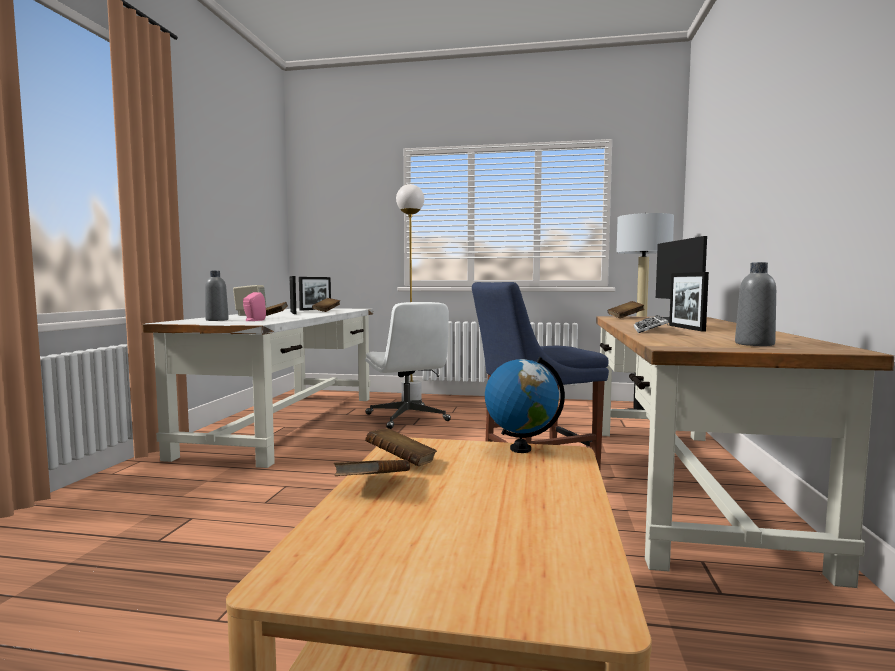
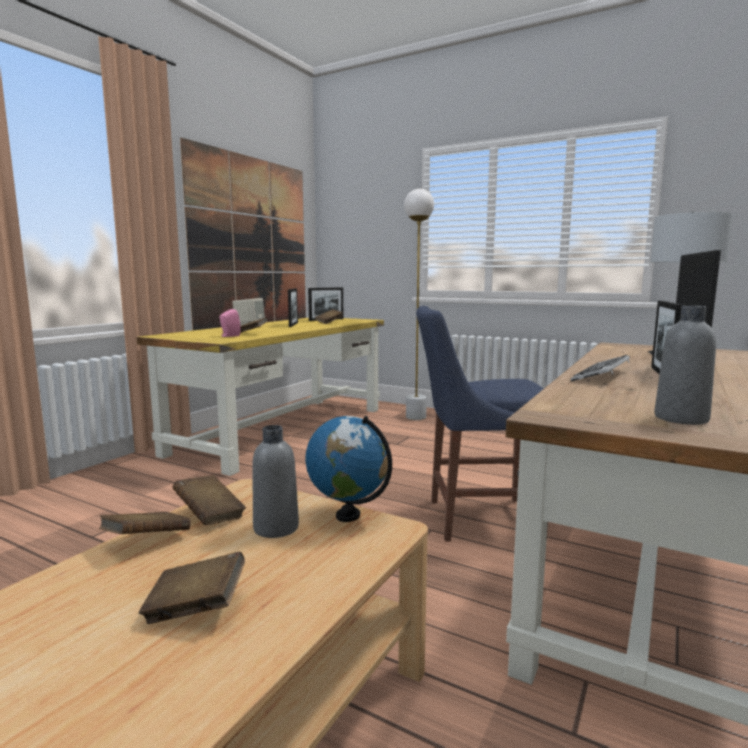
camera: 20 degrees right, 5 degrees up
(217, 320) = (203, 334): grey bottle -> grey bottle (276, 528)
(236, 230) = (252, 244): none -> picture
(286, 423) = (283, 429): white desk -> yellow desk
(407, 418) = (397, 435): white office chair -> none
(625, 317) = (630, 347): brown book -> brown book (196, 608)

